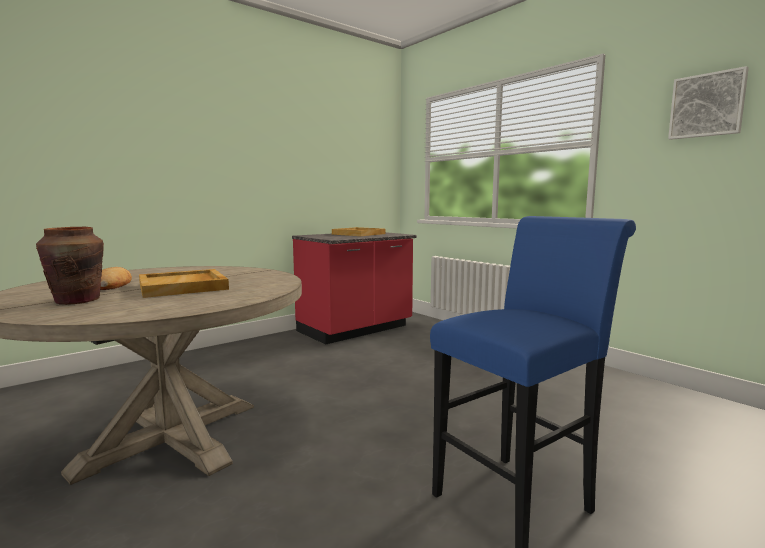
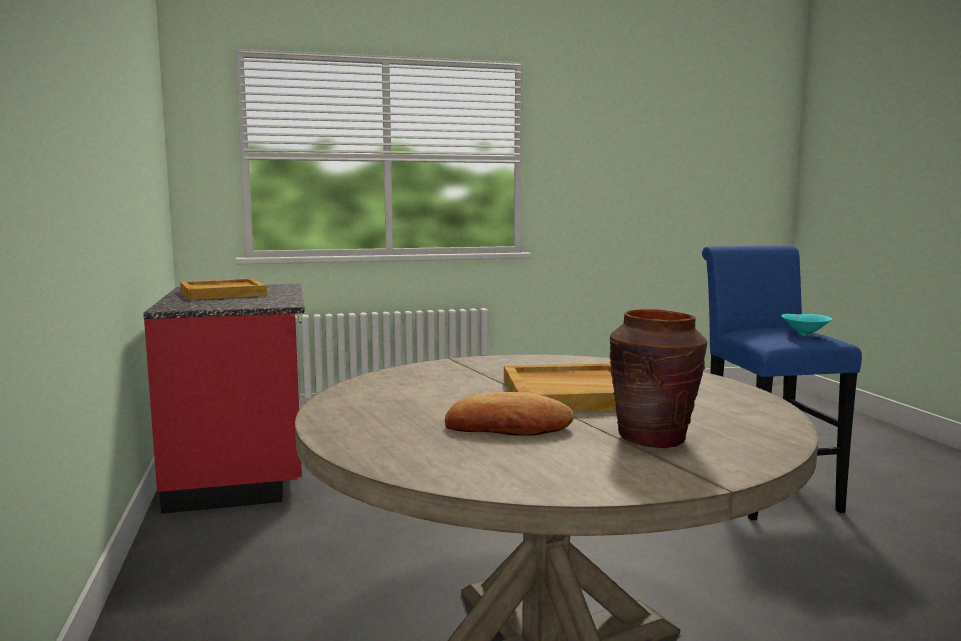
camera: 65 degrees left, 0 degrees up
(517, 323) = (804, 334): none -> turquoise bowl
(707, 105) = (614, 137): picture -> none

